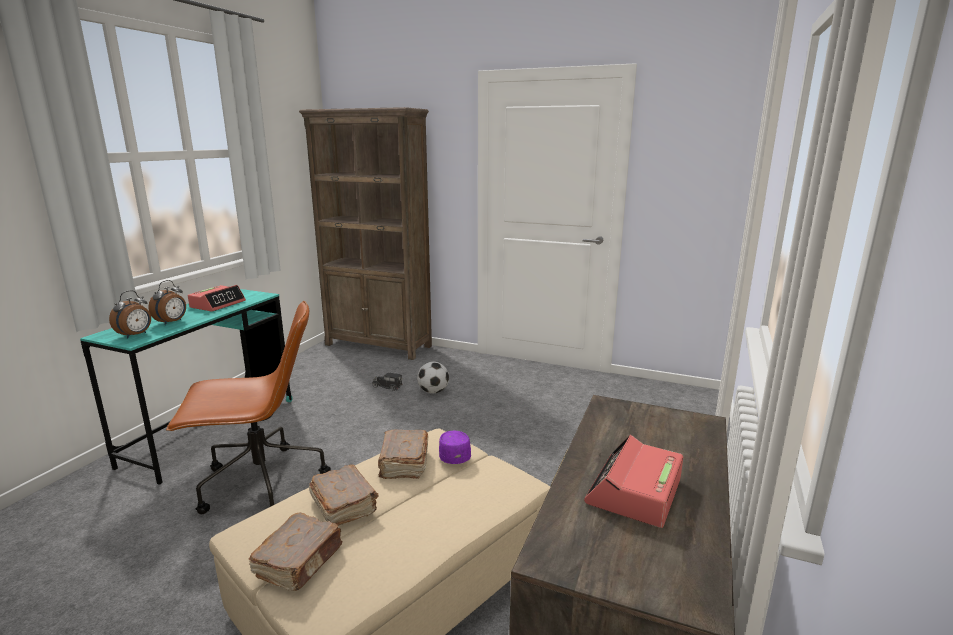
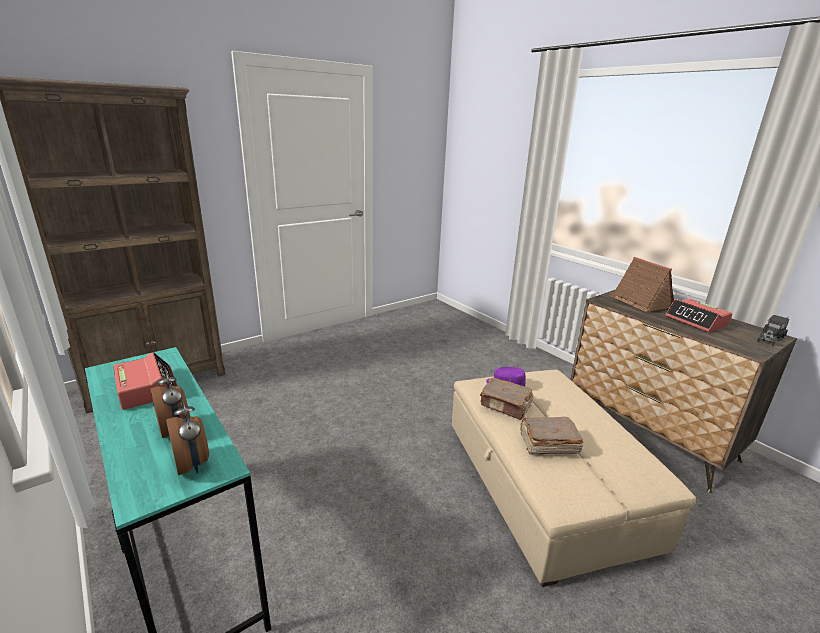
camera: 60 degrees left, 5 degrees up
(260, 484) = (354, 532): brown office chair -> none
(300, 562) = (608, 479): brown book -> none
(388, 387) = (260, 403): toy truck -> toy truck (770, 338)
(433, 391) = (303, 385): football -> none
(651, 433) = (639, 302): none -> toy house

